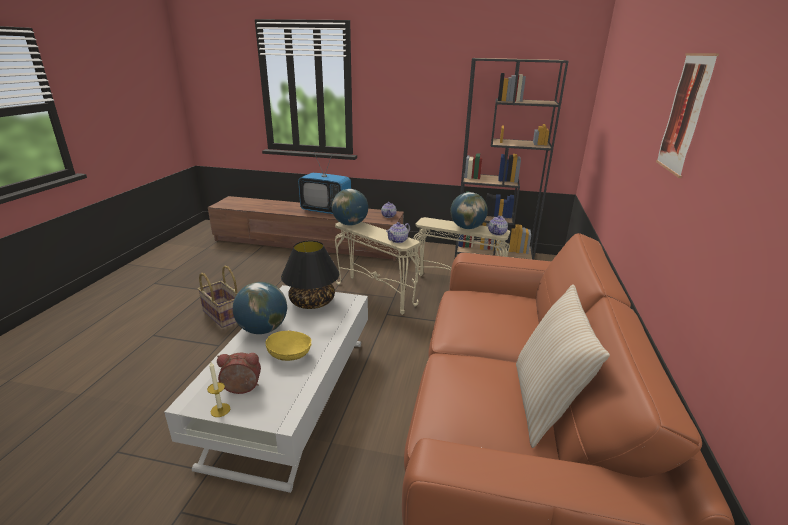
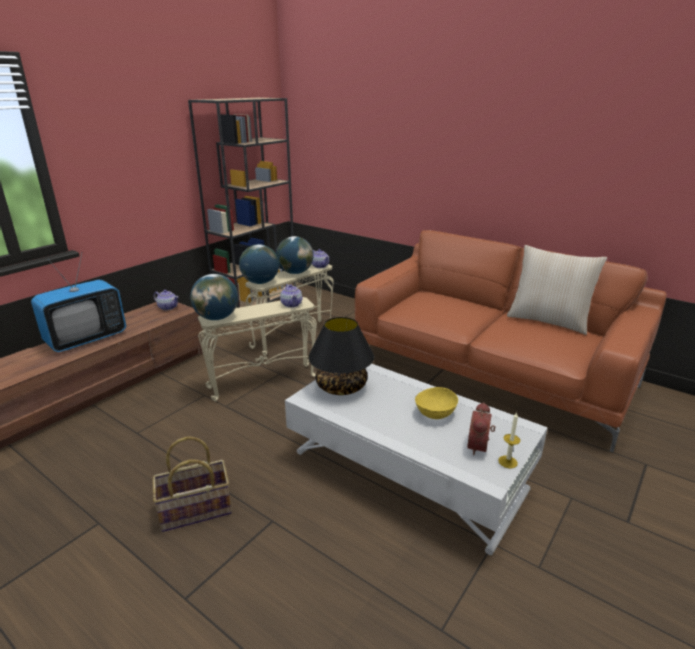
camera: 65 degrees left, 0 degrees up
(263, 329) = (379, 424): globe -> globe (261, 282)
(685, 114) = (492, 129): picture -> none

